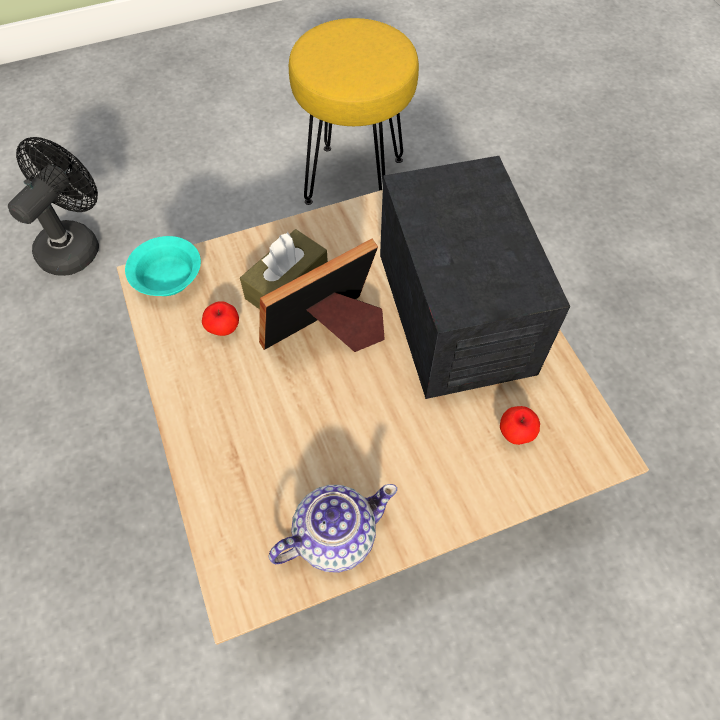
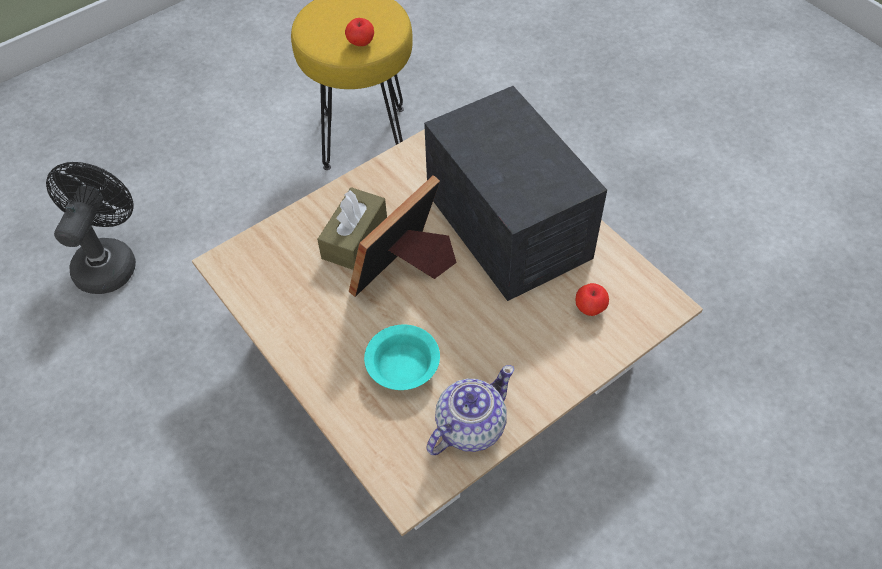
camera: 15 degrees left, 5 degrees down
(167, 277) = (243, 257): turquoise bowl -> turquoise bowl (402, 366)
(223, 328) = (312, 288): apple -> apple (360, 43)

